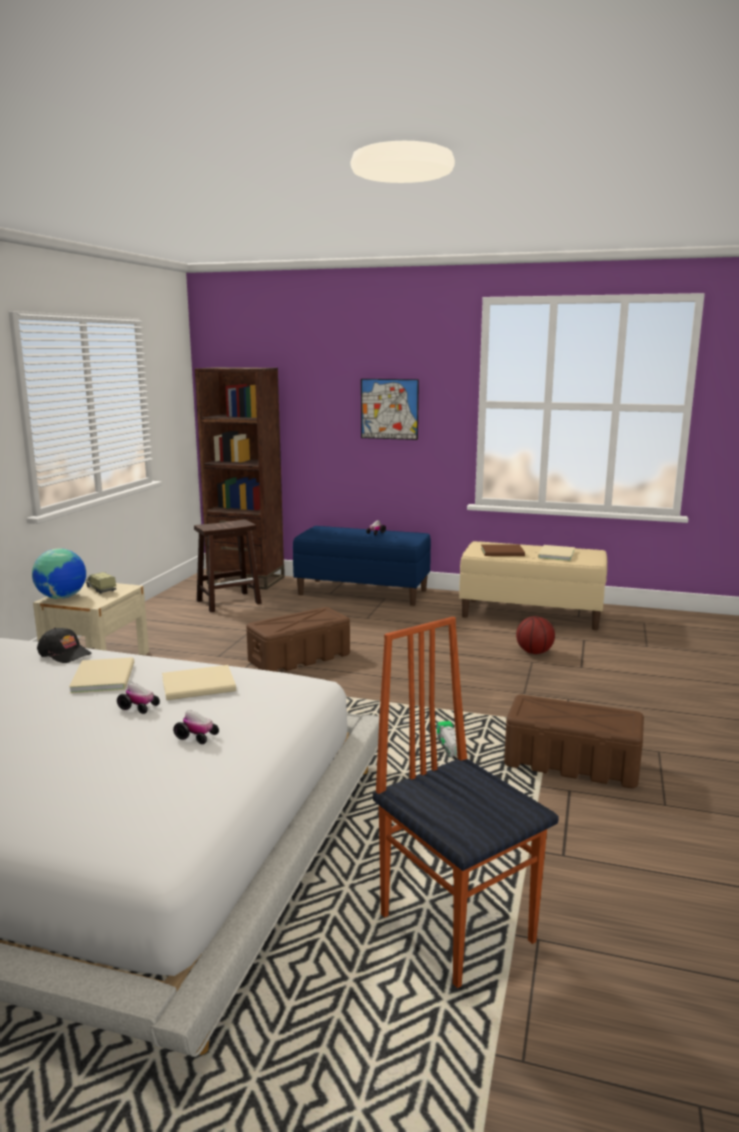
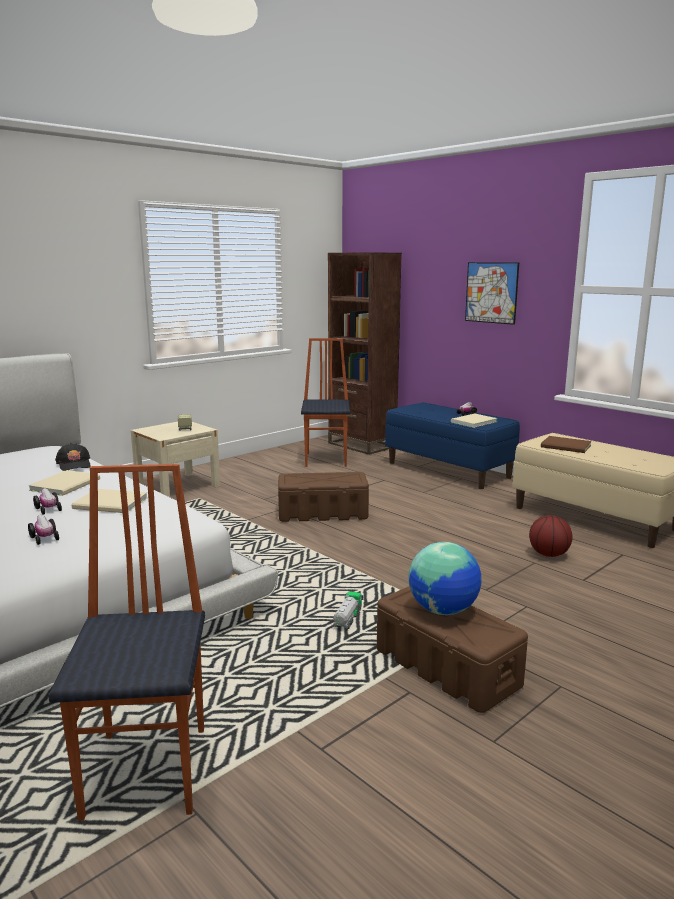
camera: 30 degrees right, 0 degrees up
(62, 597) = (152, 429): globe -> globe (443, 610)
(229, 602) = (327, 459): brown stool -> chair
(555, 554) = (622, 456): beige book -> beige book (472, 422)

